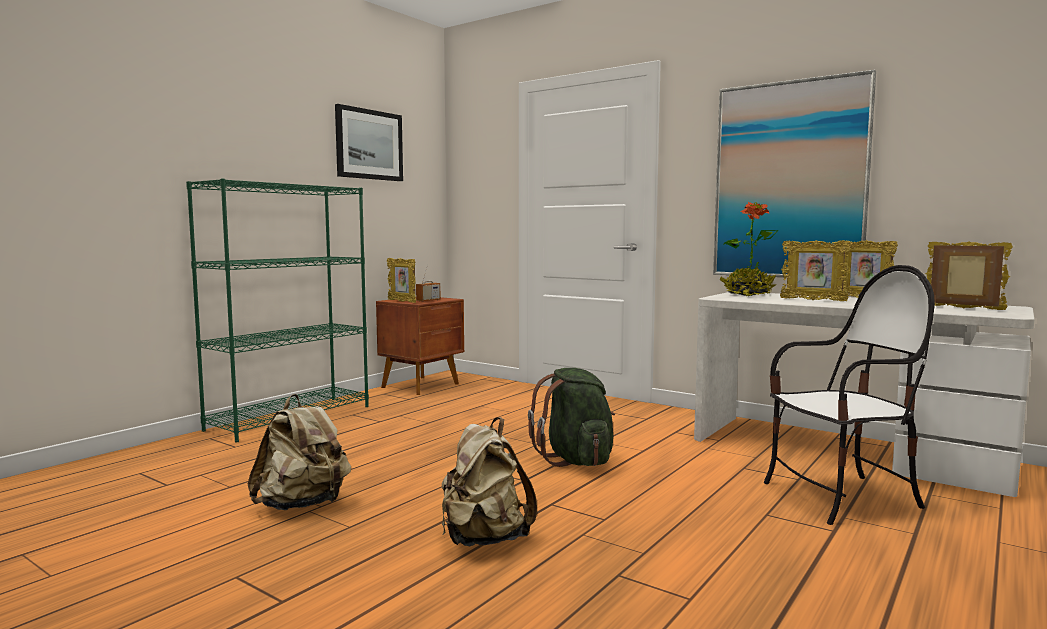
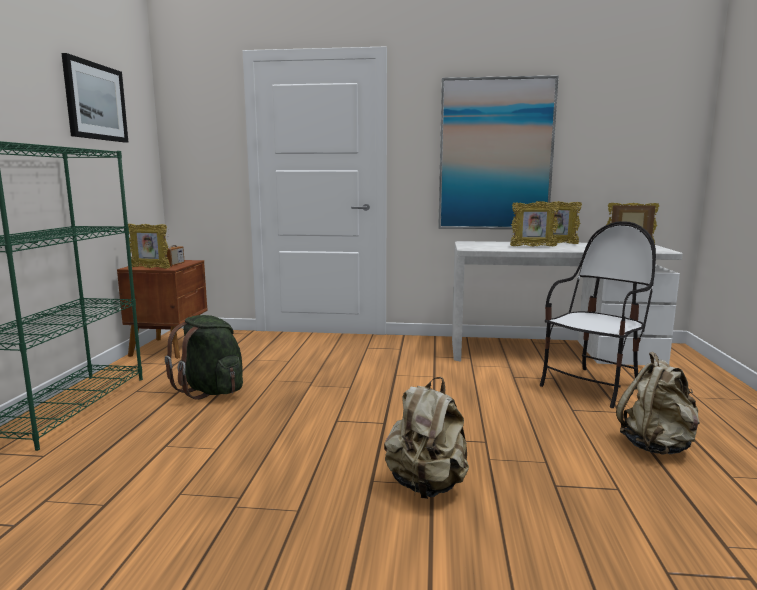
camera: 30 degrees left, 5 degrees up
(302, 505) = (219, 502): beige backpack -> beige backpack (657, 446)
(576, 460) = (399, 395): green backpack -> green backpack (211, 391)
(747, 294) = (478, 244): potted plant -> none

